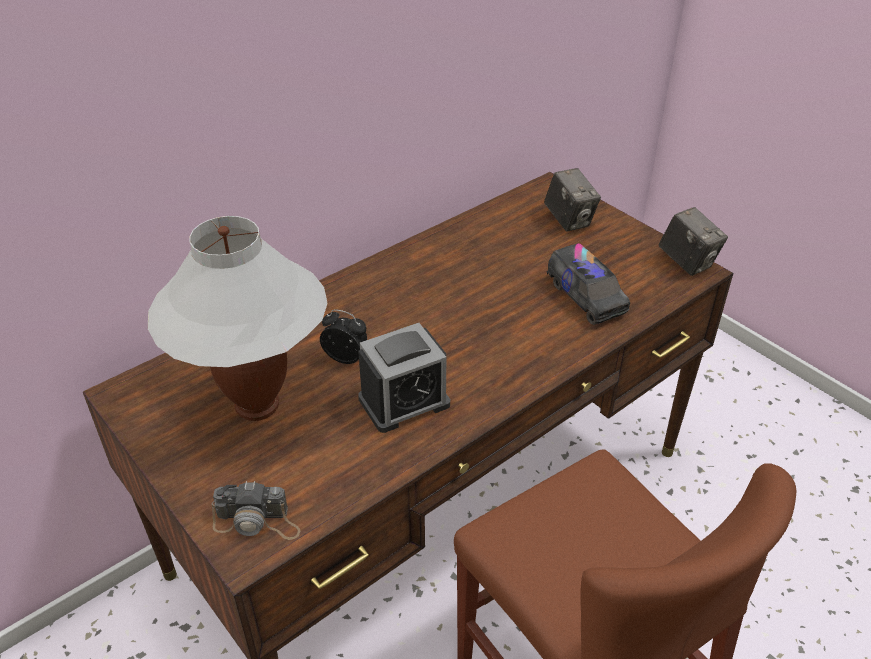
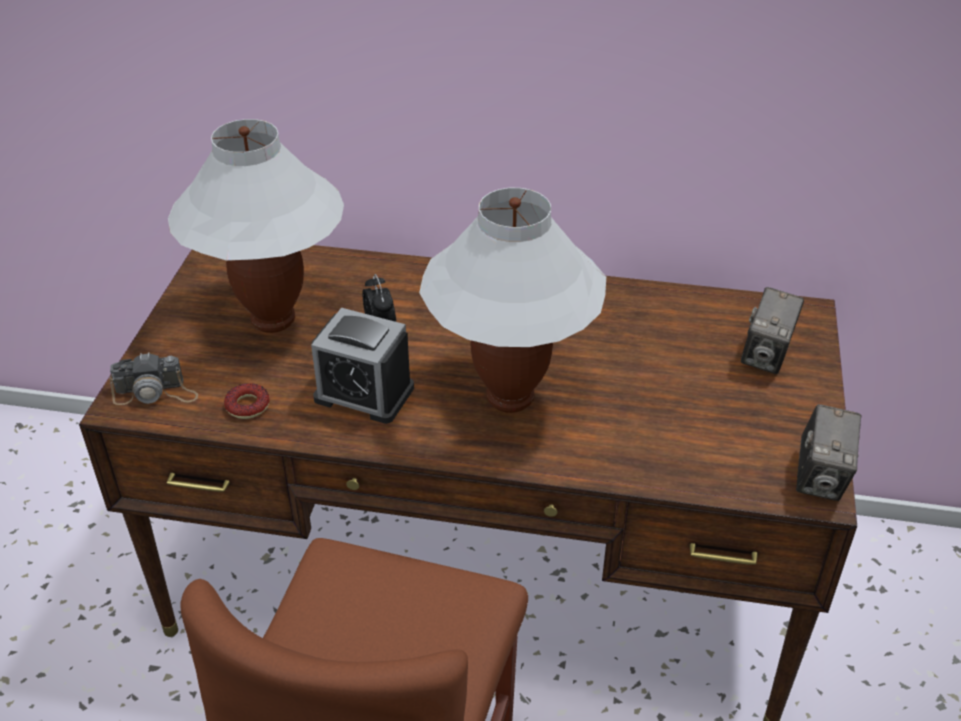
camera: 50 degrees right, 0 degrees up
(257, 522) = (155, 392): camera -> camera turned 60 degrees counterclockwise
(342, 472) = (248, 406): none -> donut
(490, 337) = (510, 398): none -> white table lamp
(585, 297) = (652, 430): toy truck -> none

